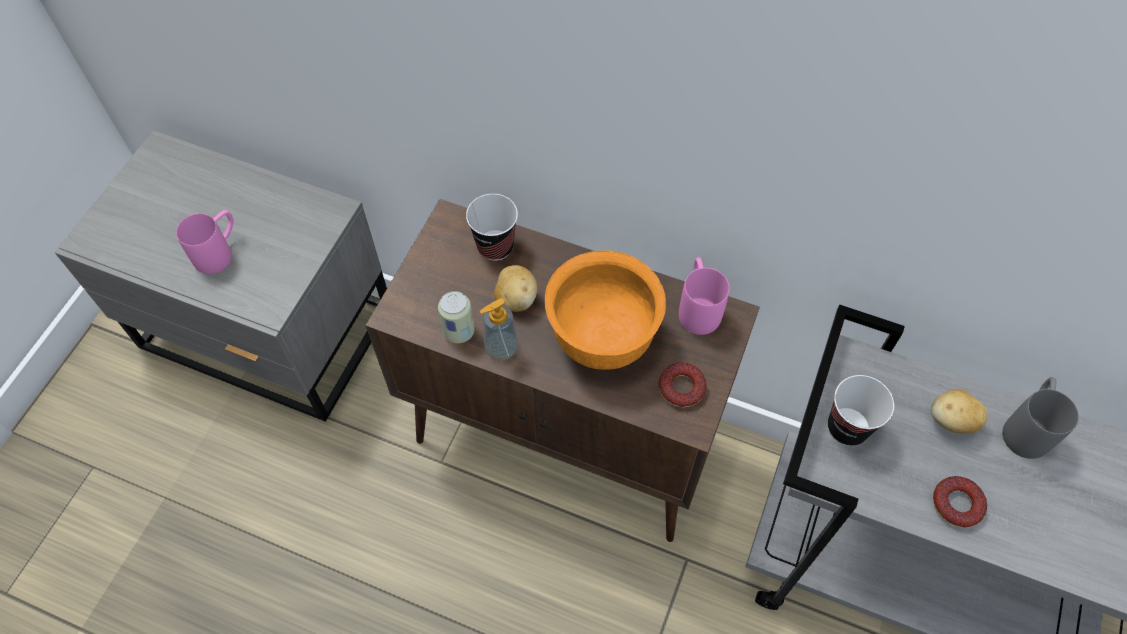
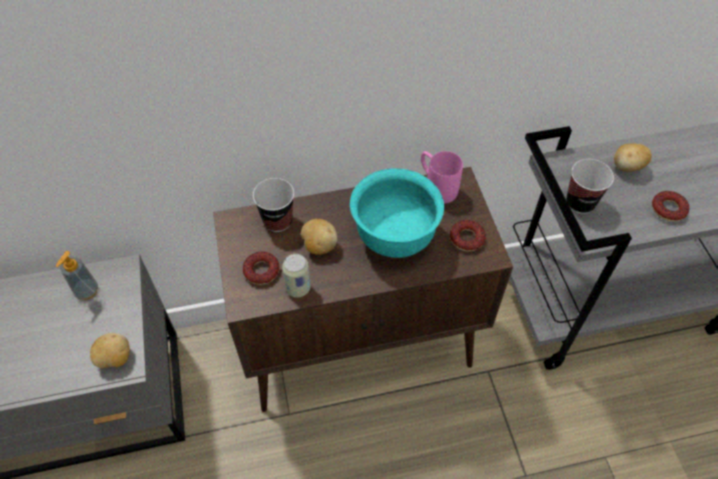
camera: 35 degrees left, 5 degrees down
(219, 252) = (52, 348): pink mug -> none
(265, 296) = (115, 358): none -> potato
(438, 291) = (261, 271): none -> donut
(501, 348) = (335, 281): soap dispenser -> soap dispenser (87, 291)
(603, 337) = (394, 237): orange bowl -> turquoise bowl
(1027, 427) = (665, 148): grey mug -> none

